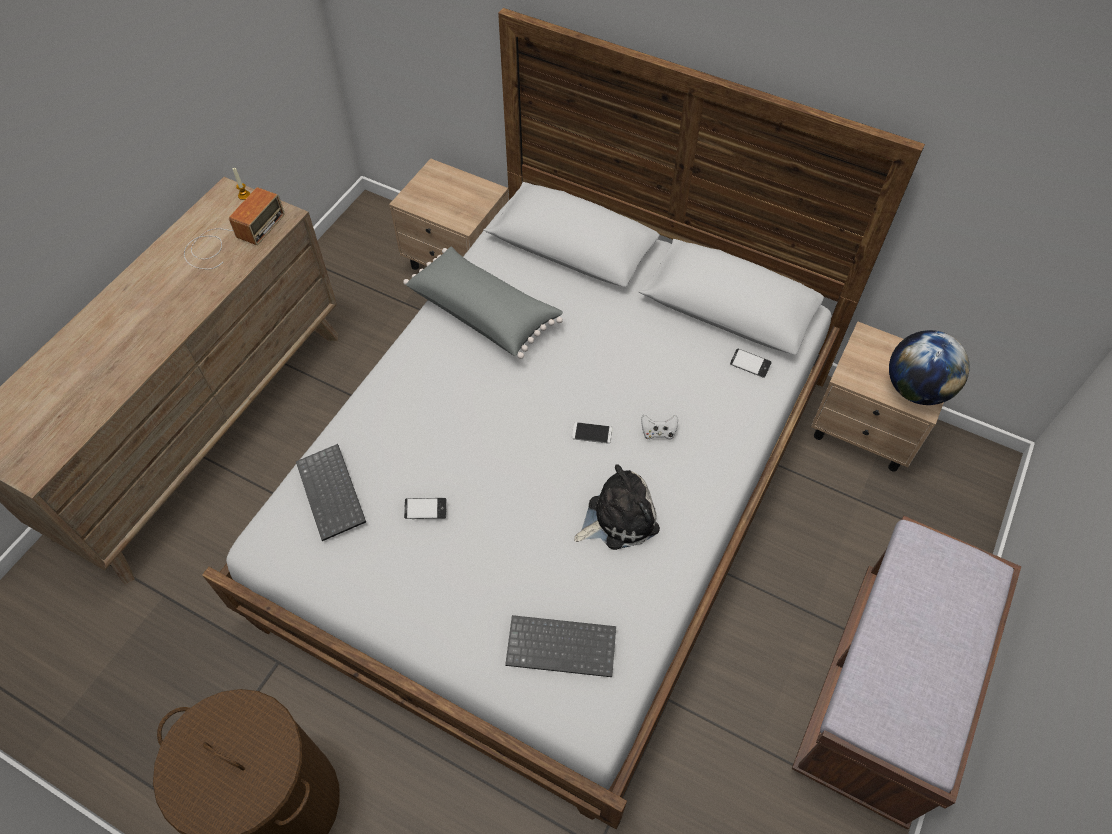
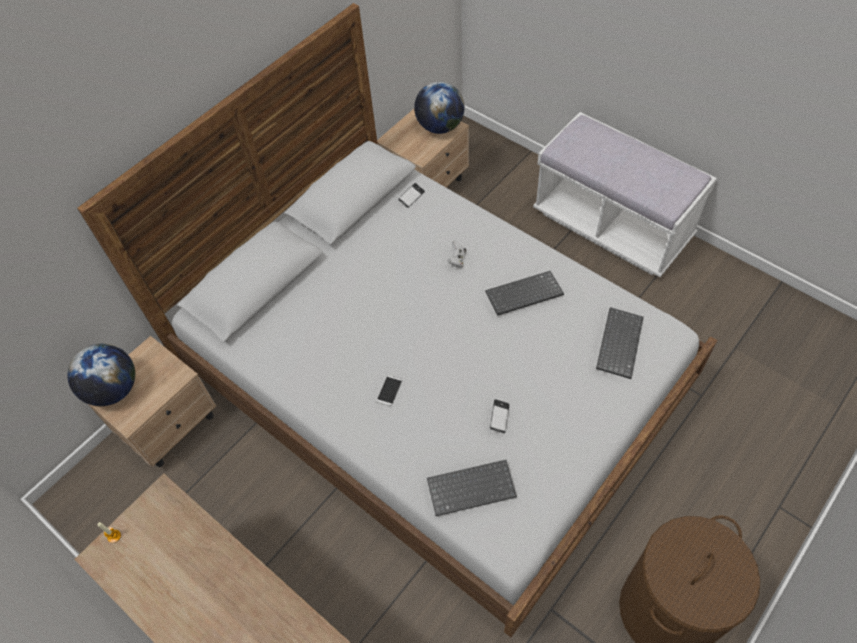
camera: 75 degrees left, 0 degrees up
(231, 238) = (173, 549): radio -> none
(440, 179) = (114, 389): none -> globe
(484, 312) = (309, 357): grey pillow -> none
(592, 433) = (449, 299): phone -> phone (389, 390)
(618, 518) = (523, 295): plush toy -> keyboard
(881, 693) = (612, 226): brown bench -> white bench

